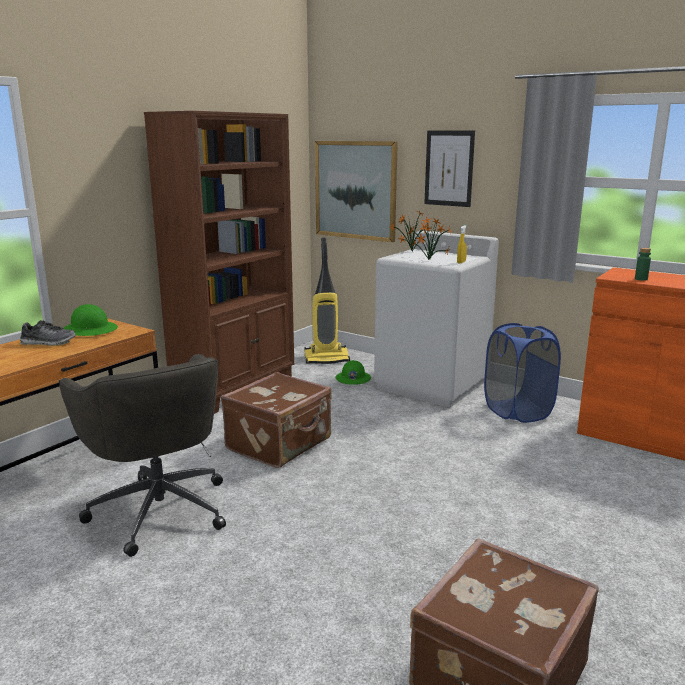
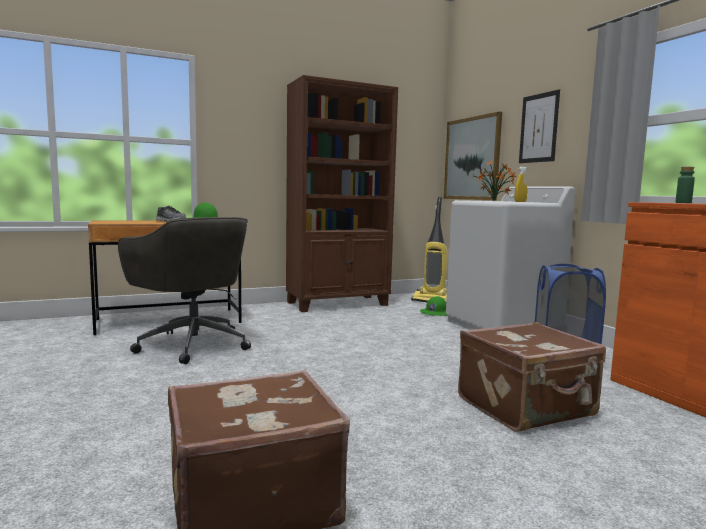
camera: 30 degrees right, 10 degrees down
(159, 508) = (192, 344): grey office chair -> grey office chair turned 45 degrees counterclockwise
(280, 444) = (321, 333): brown suitcase -> brown suitcase (527, 407)

